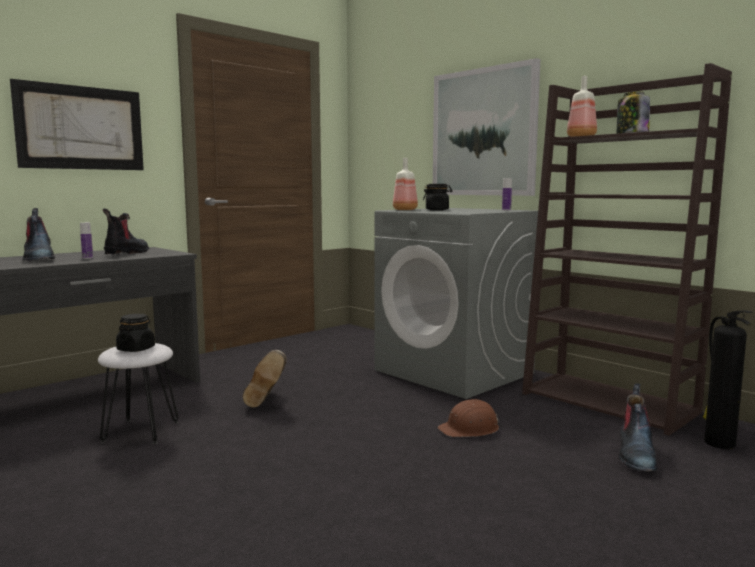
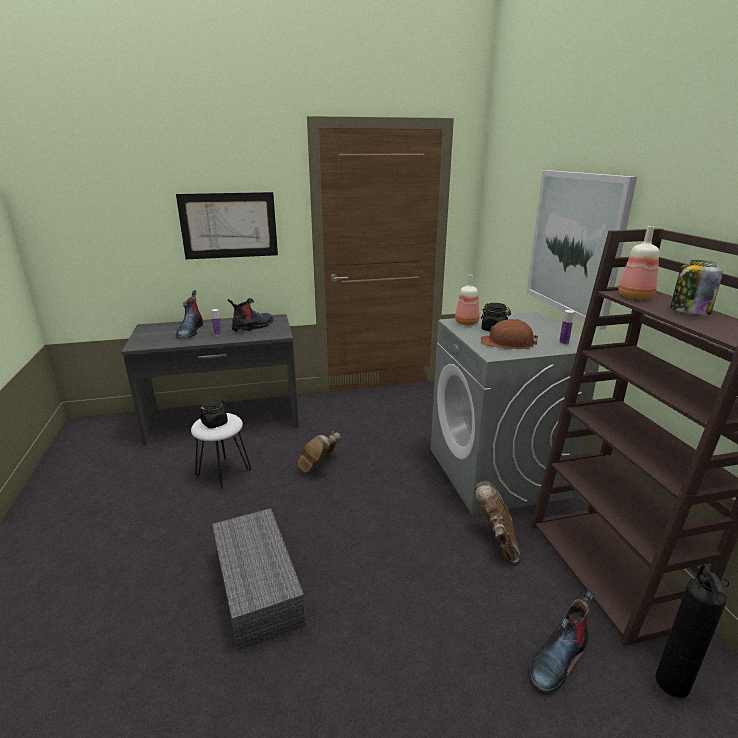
camera: 30 degrees right, 15 degrees up
(301, 497) = (255, 586): none -> grey storage box
(470, 429) = (440, 557): brown hard hat -> brown hard hat (508, 343)
(506, 408) = (497, 541): none -> brown boot

